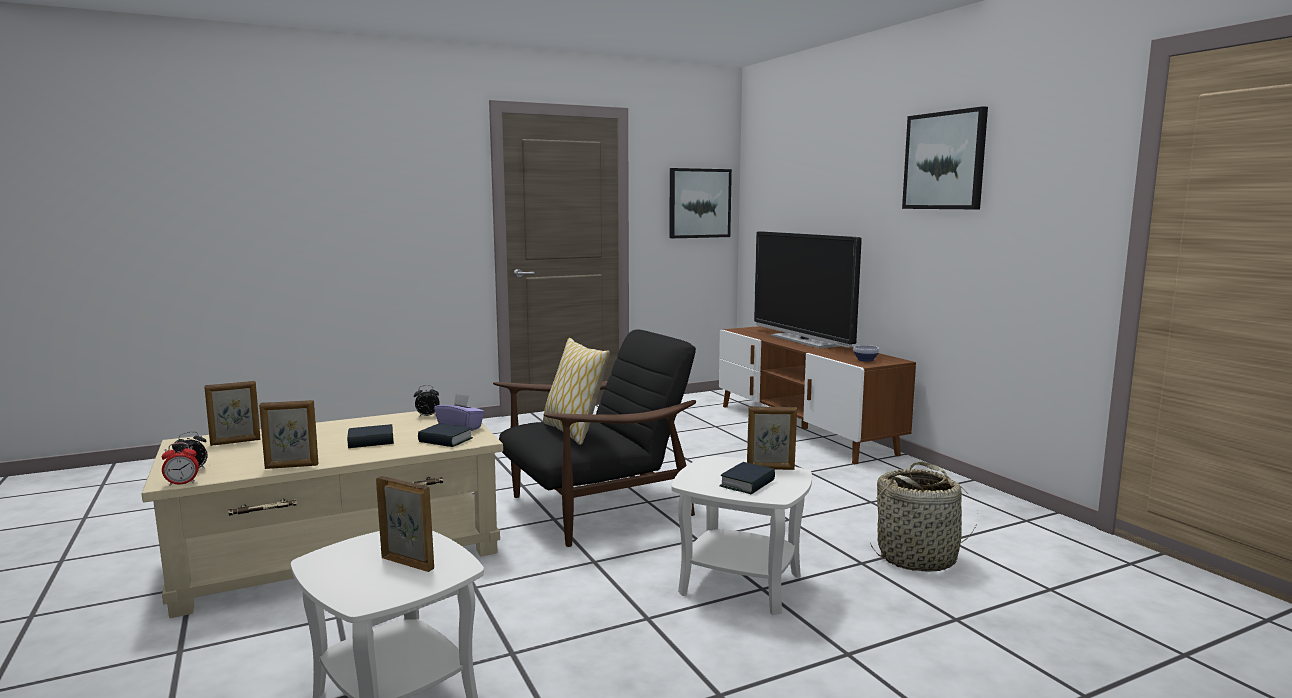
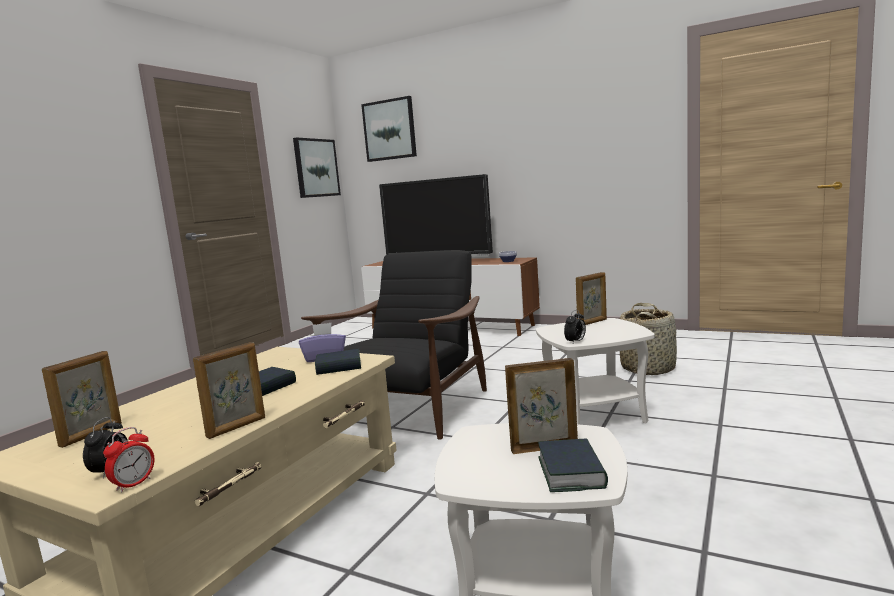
camera: 35 degrees left, 0 degrees up
(427, 416) = (266, 360): alarm clock -> alarm clock (575, 342)
(573, 432) = (397, 343): pillow -> none
(747, 484) = (605, 332): book -> book (571, 472)
(945, 161) = (542, 114): picture -> picture (389, 130)

